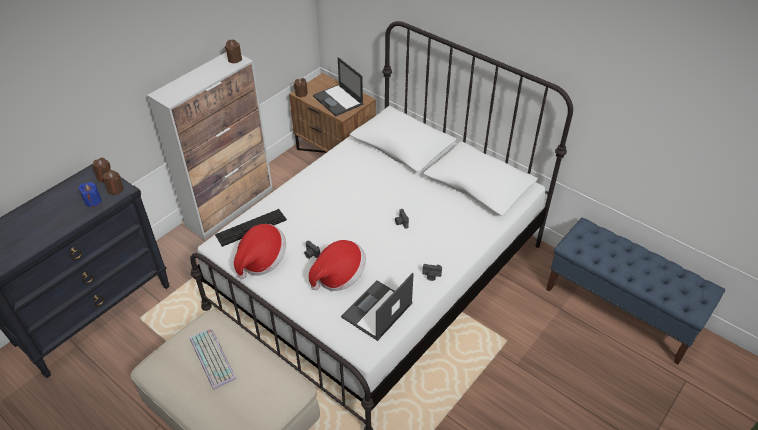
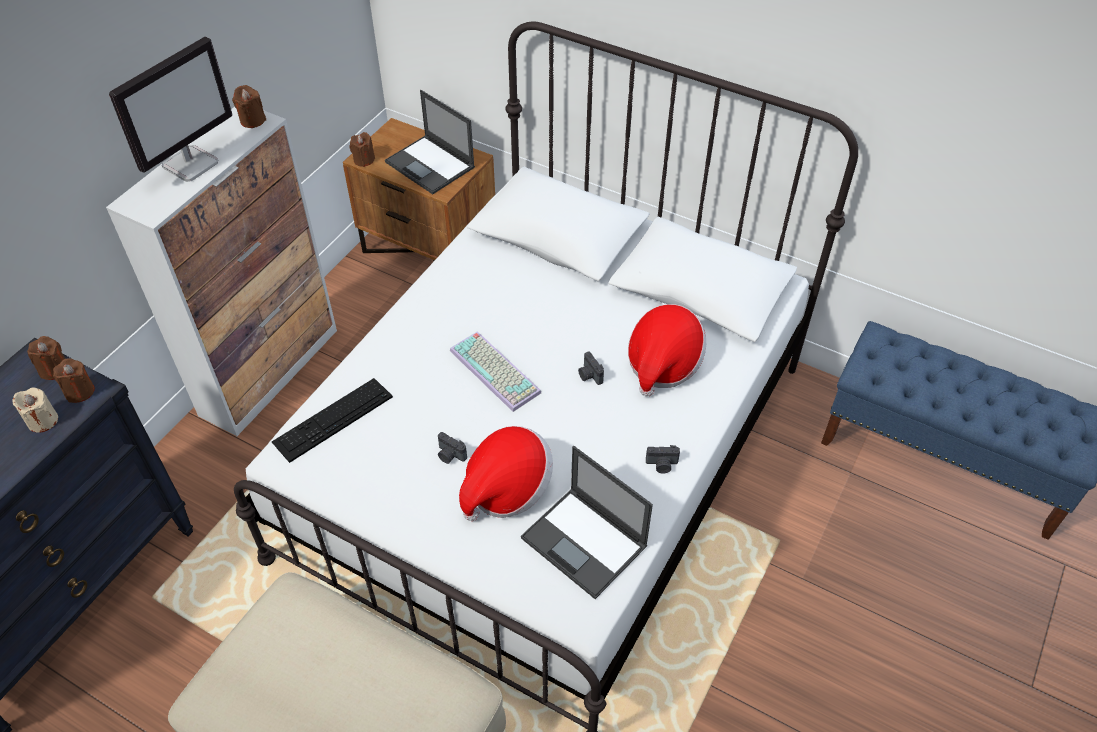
camera: 10 degrees left, 5 degrees up
(93, 201) = (43, 421): blue candle -> beige candle
(196, 78) = (191, 164): none -> monitor
(214, 358) = (314, 667): keyboard -> keyboard (497, 371)
(261, 260) = (366, 479): hat -> hat (663, 363)
(376, 311) = (585, 543): laptop -> laptop turned 75 degrees counterclockwise

